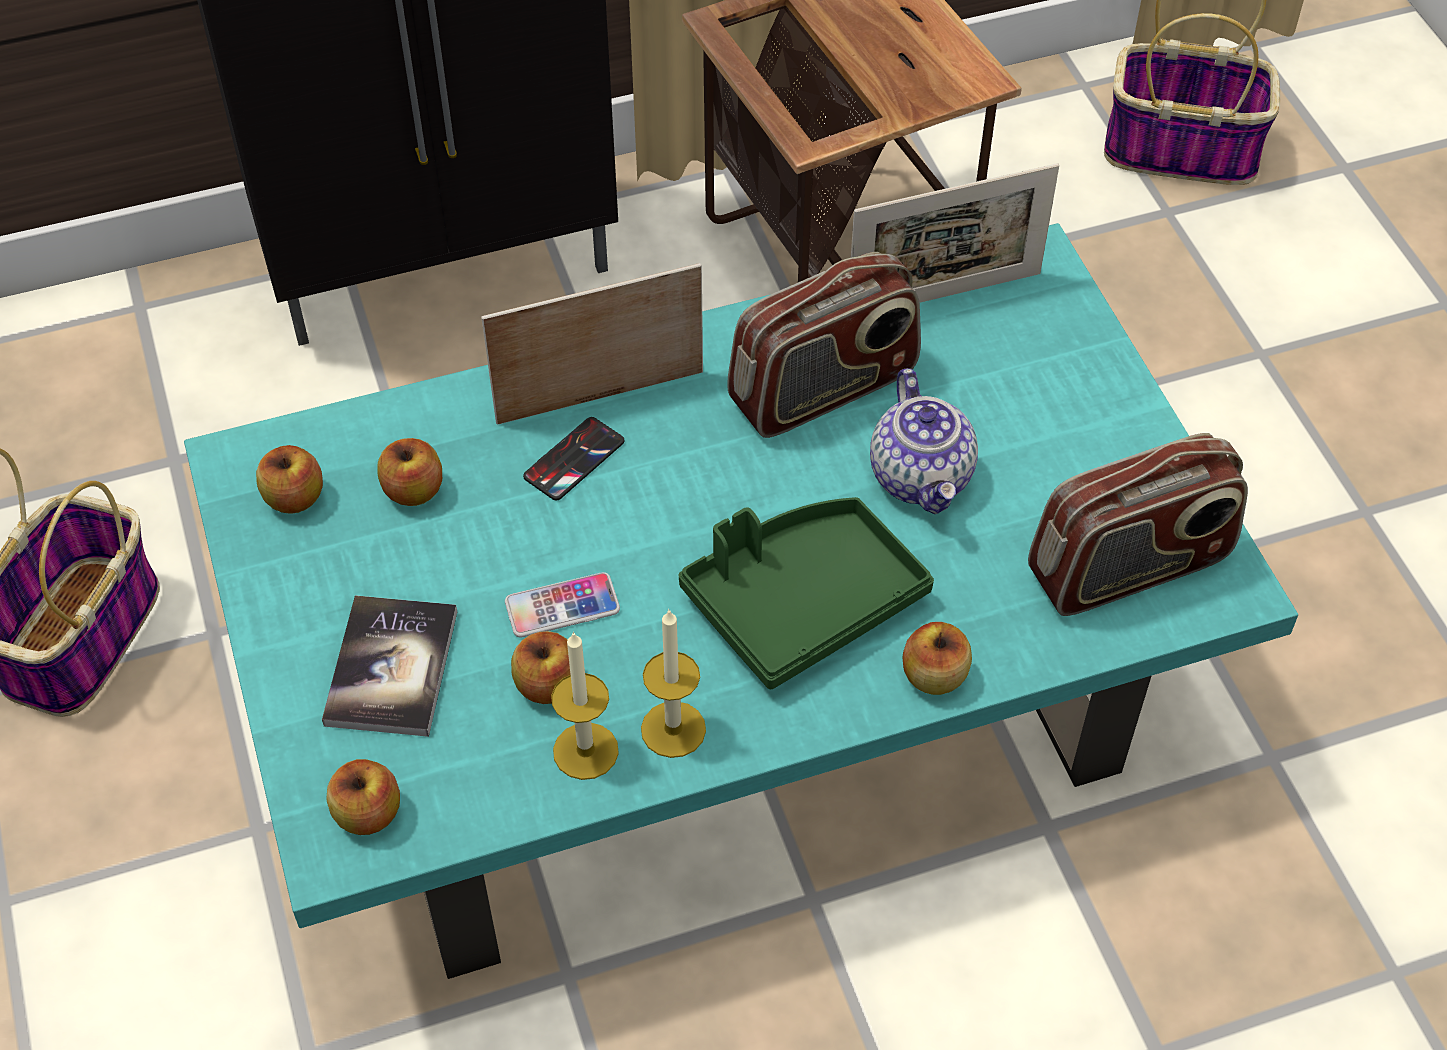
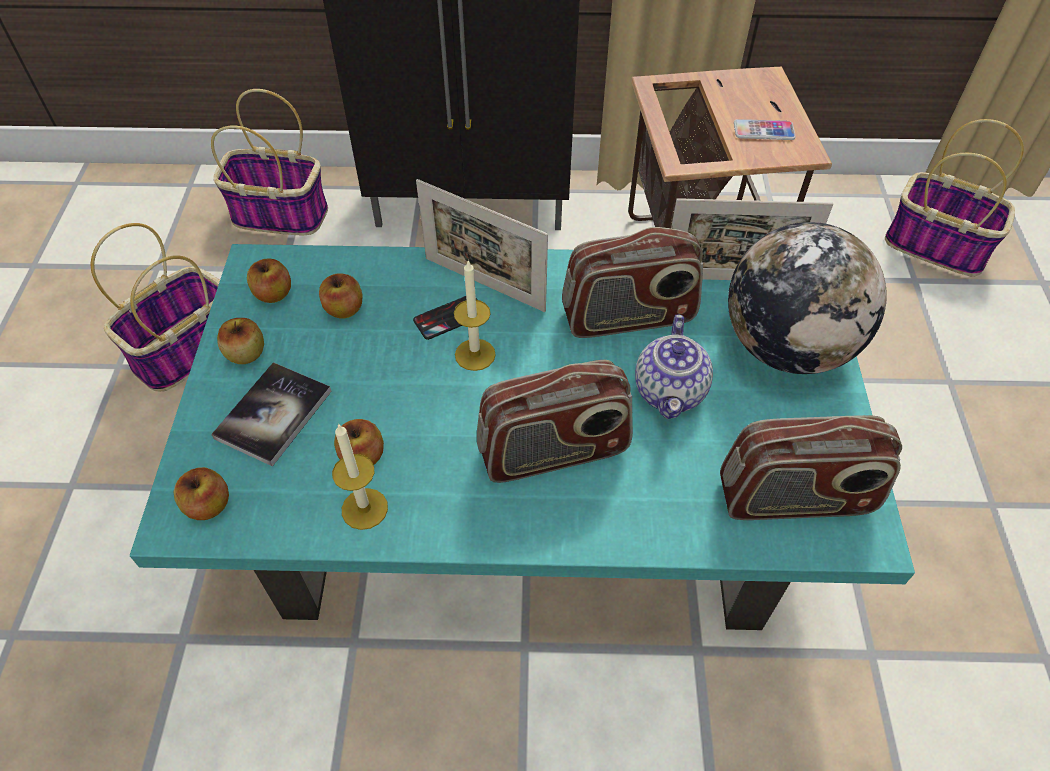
camera: 20 degrees right, 0 degrees up
(118, 369) = (278, 215): none -> basket
(562, 606) = (397, 407): phone -> phone (763, 131)
(600, 397) = (484, 284): picture frame -> picture frame turned 150 degrees counterclockwise
(673, 729) = (428, 512): candle -> candle (475, 354)
(802, 601) = (554, 451): green tray -> radio
(934, 676) = (622, 533): apple -> apple (246, 354)
(1049, 371) = (786, 346): none -> globe

